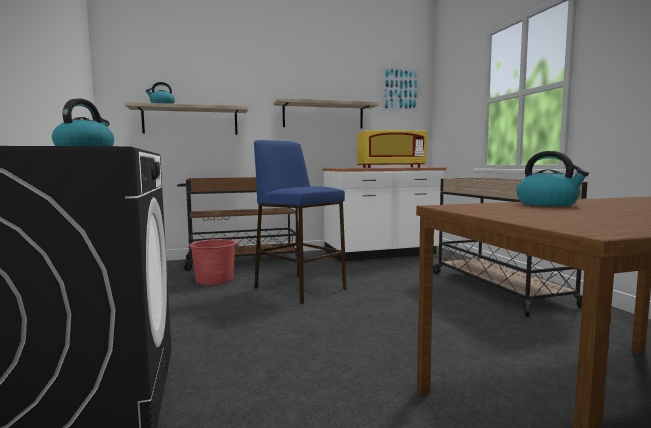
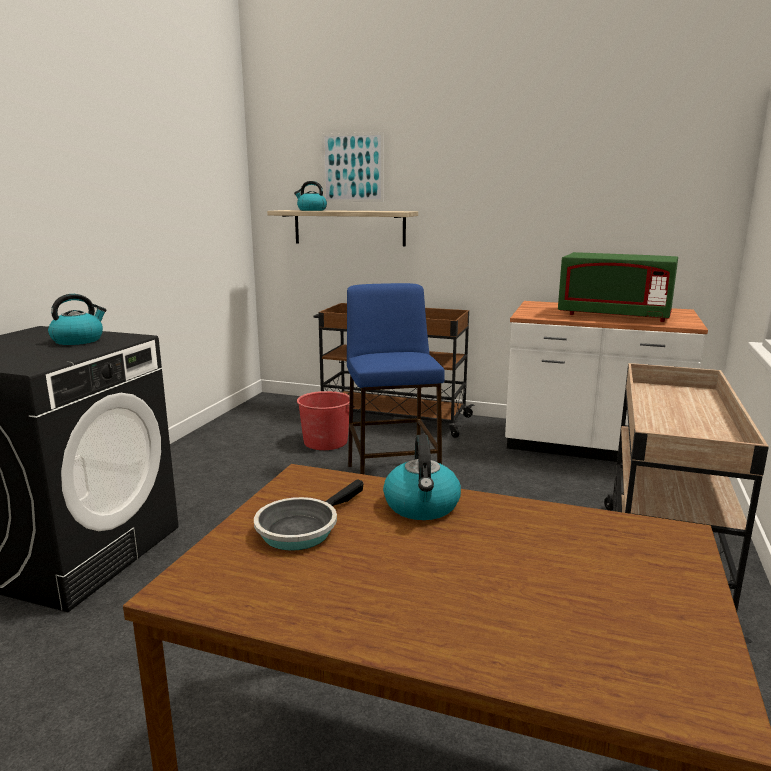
camera: 35 degrees right, 10 degrees up
(323, 116) = (534, 218): shelf -> none
(390, 167) = (614, 316): yellow microwave -> green microwave
(400, 89) = (685, 168): picture -> picture (352, 167)
(537, 213) = (301, 529): none -> frying pan

